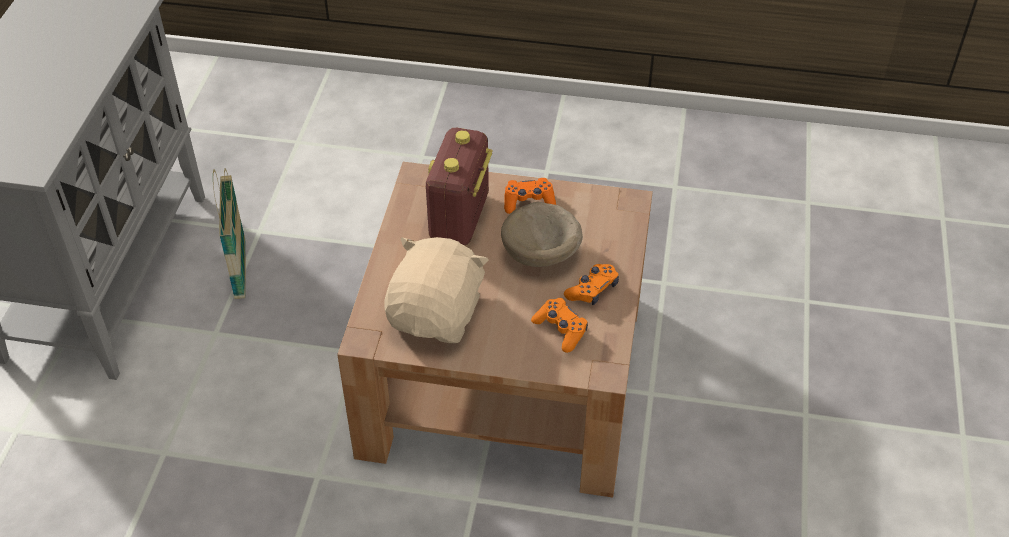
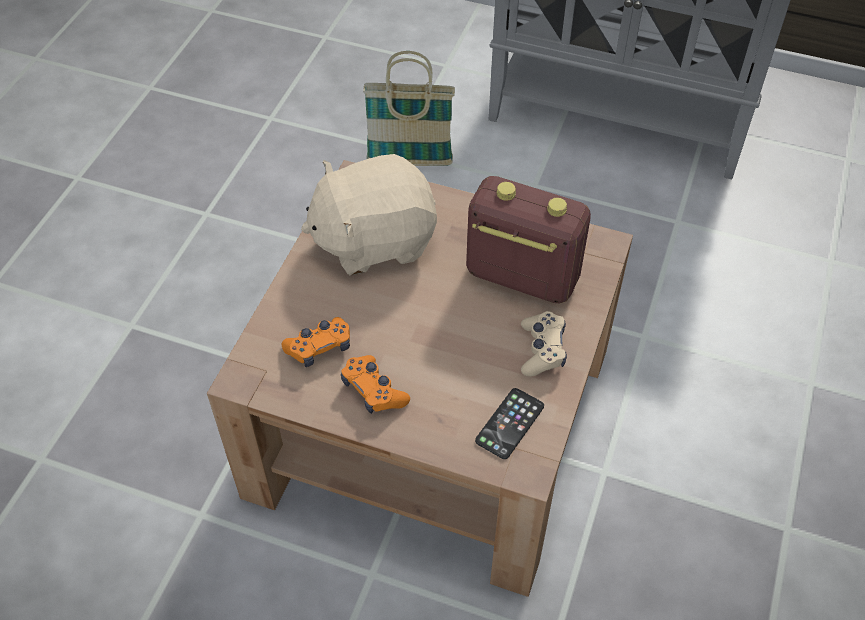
camera: 100 degrees right, 5 degrees up
(240, 270) = (619, 205): basket -> basket (410, 162)
(437, 315) = (374, 240): beige plush toy -> beige plush toy turned 135 degrees clockwise
(528, 202) = (542, 350): orange game controller -> beige game controller
(542, 254) = (446, 350): beige bowl -> none
(598, 213) = (509, 423): none -> phone

